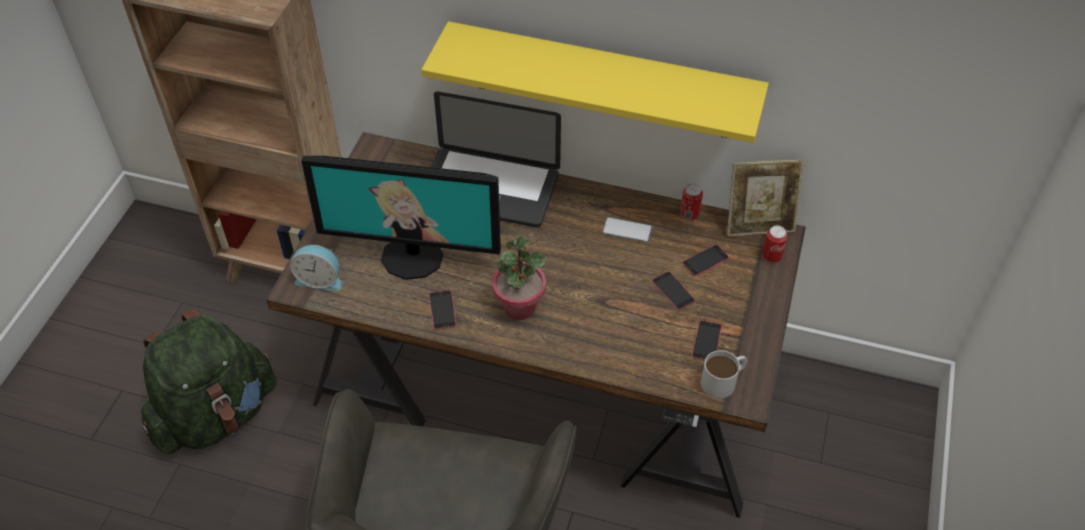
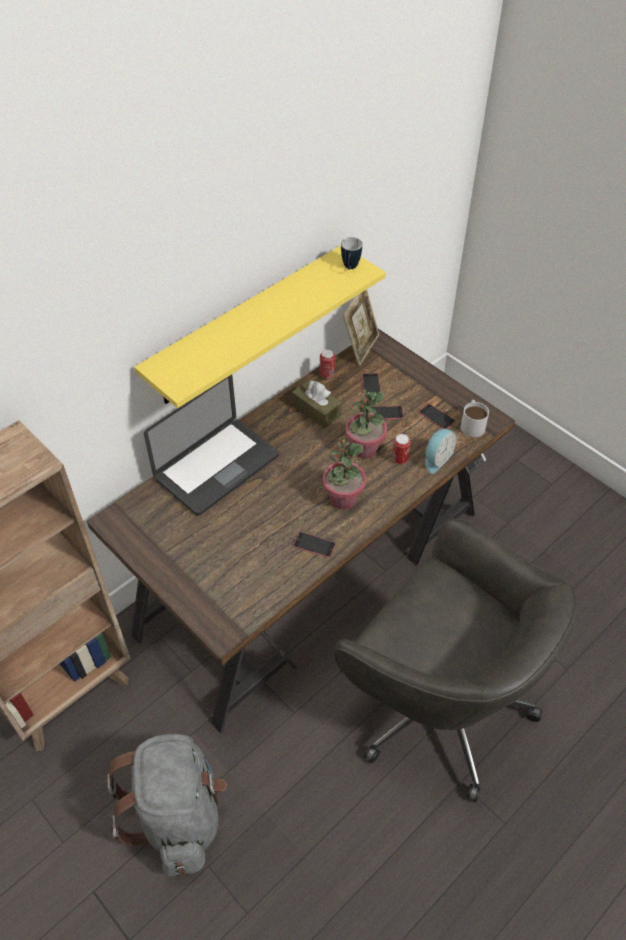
camera: 60 degrees left, 0 degrees up
(216, 415) = (178, 814): green backpack -> grey backpack
(320, 279) = (226, 612): alarm clock -> alarm clock (436, 458)
(412, 256) = (248, 541): monitor -> none
(604, 295) = (364, 449): none -> potted plant
(627, 230) = (316, 410): phone -> brown tissue box
(732, 105) = (350, 268): none -> mug
(771, 256) = (390, 354): can -> can (399, 459)

